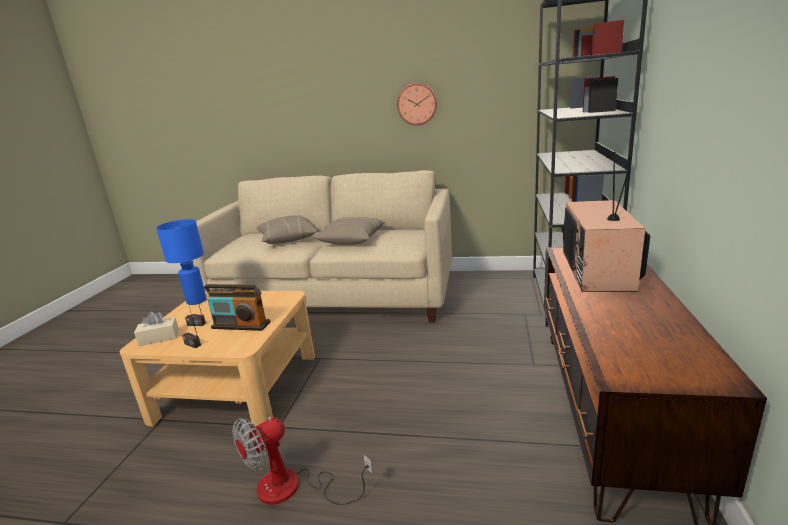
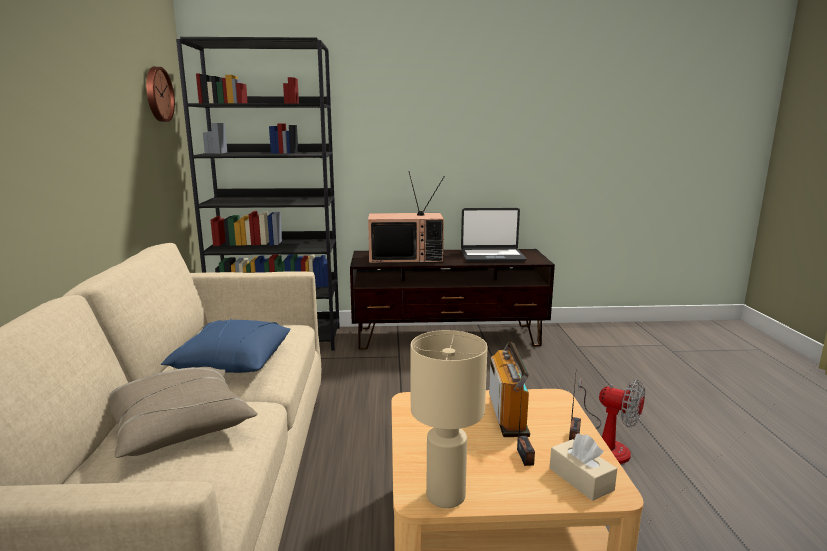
camera: 105 degrees left, 5 degrees down
(197, 301) = (445, 495): blue table lamp -> beige table lamp
(352, 240) = (232, 362): beige pillow -> blue pillow
(417, 104) = (86, 145): wall clock -> wall clock (157, 94)
(642, 332) = (492, 256): none -> laptop

